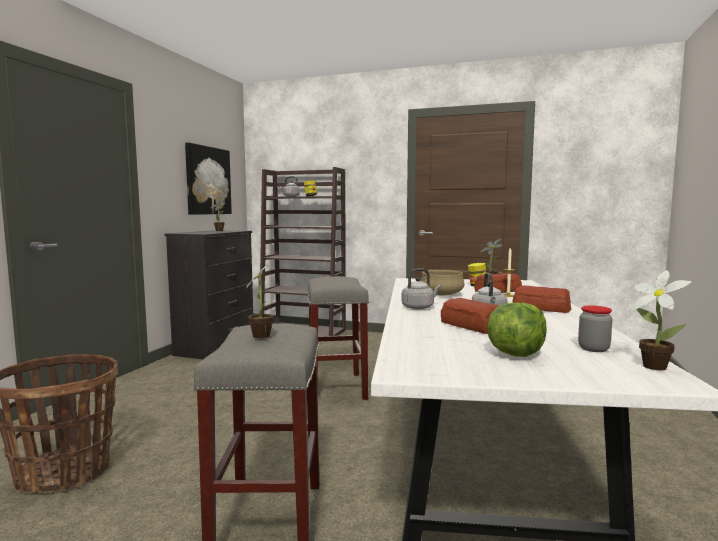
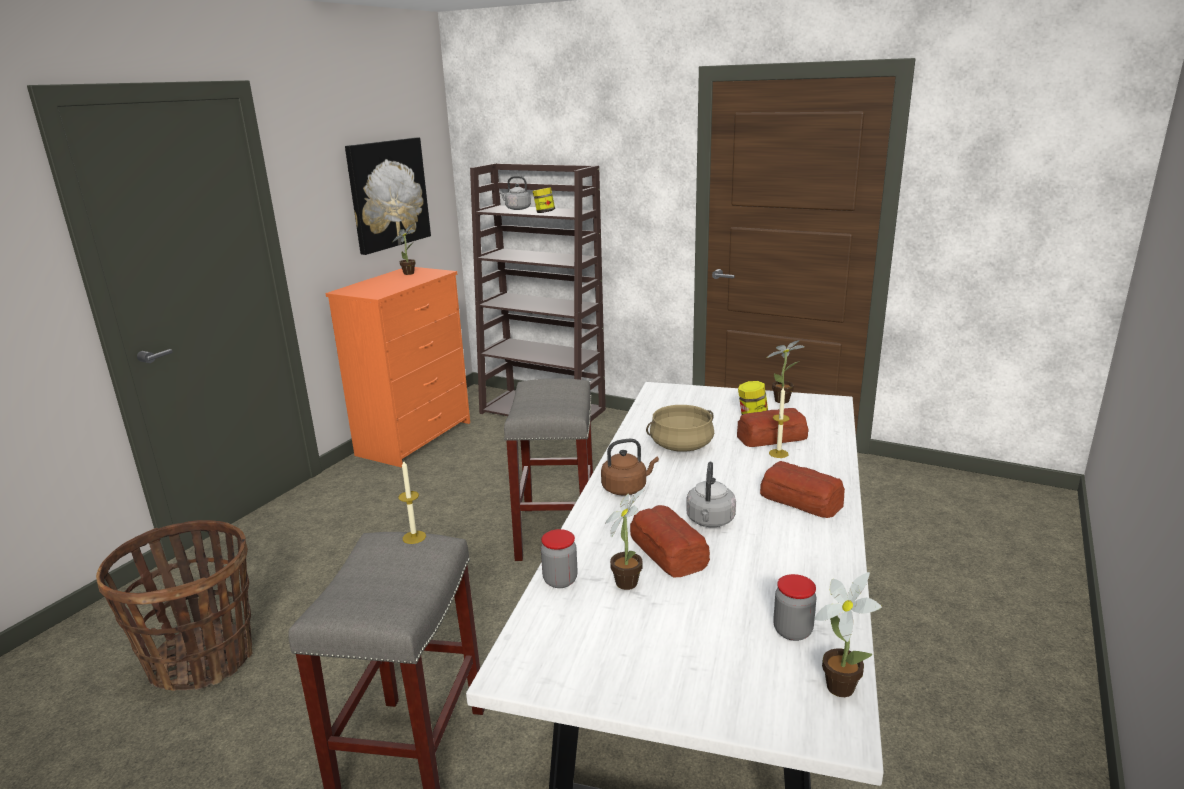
camera: 10 degrees right, 15 degrees up
(216, 346) = (416, 438): black dresser -> orange dresser
(262, 335) = (385, 565): potted plant -> potted plant (627, 580)
(278, 324) = (414, 537): none -> candle
(404, 338) = (560, 580): none -> jar
(419, 307) = (626, 488): grey kettle -> brown kettle
(515, 354) = (678, 636): lettuce -> none

